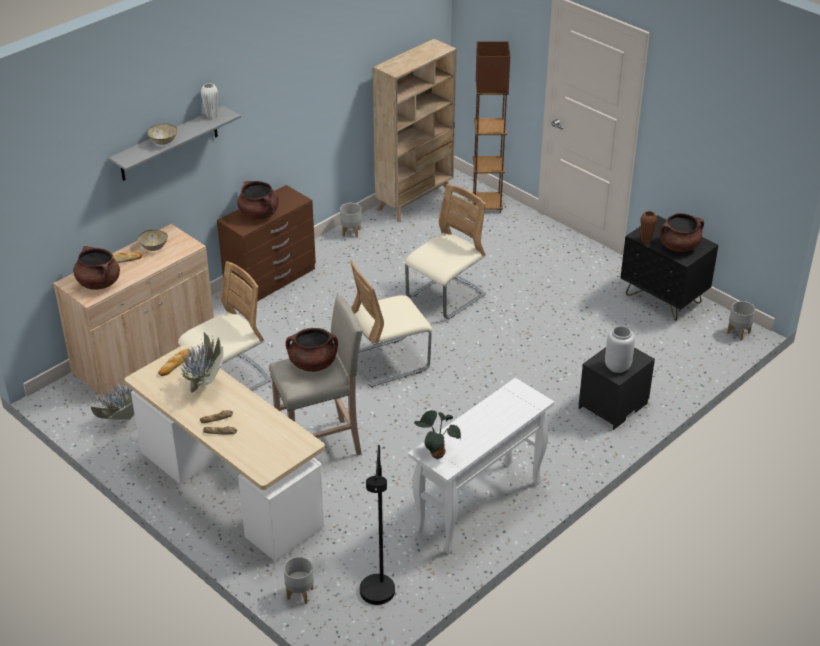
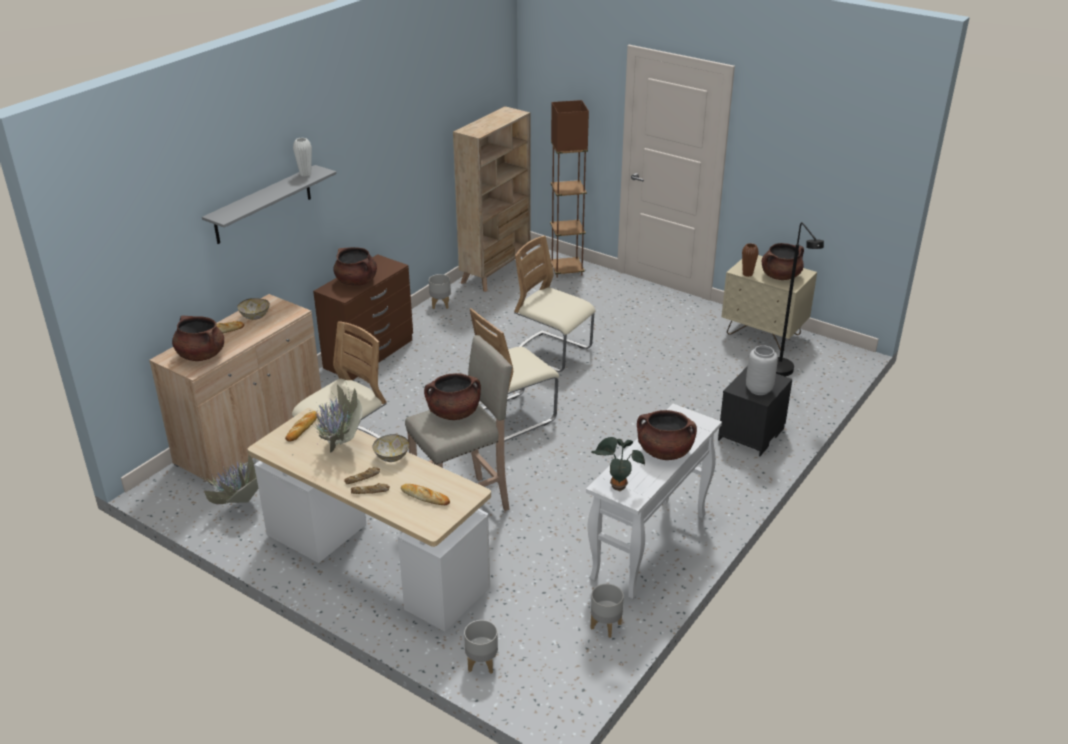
camera: 10 degrees left, 5 degrees down
(163, 142) = (259, 199): bowl -> bowl (391, 457)
(266, 443) = (425, 497): none -> bread
(378, 599) = (570, 657): black floor lamp -> black floor lamp (782, 373)
(446, 297) = (552, 353): beige chair -> beige chair turned 90 degrees counterclockwise
(490, 426) = (664, 452): none -> brown cooking pot
(663, 299) = (763, 334): black nightstand -> beige nightstand
(738, 333) = (845, 357): grey planter -> grey planter (605, 626)

